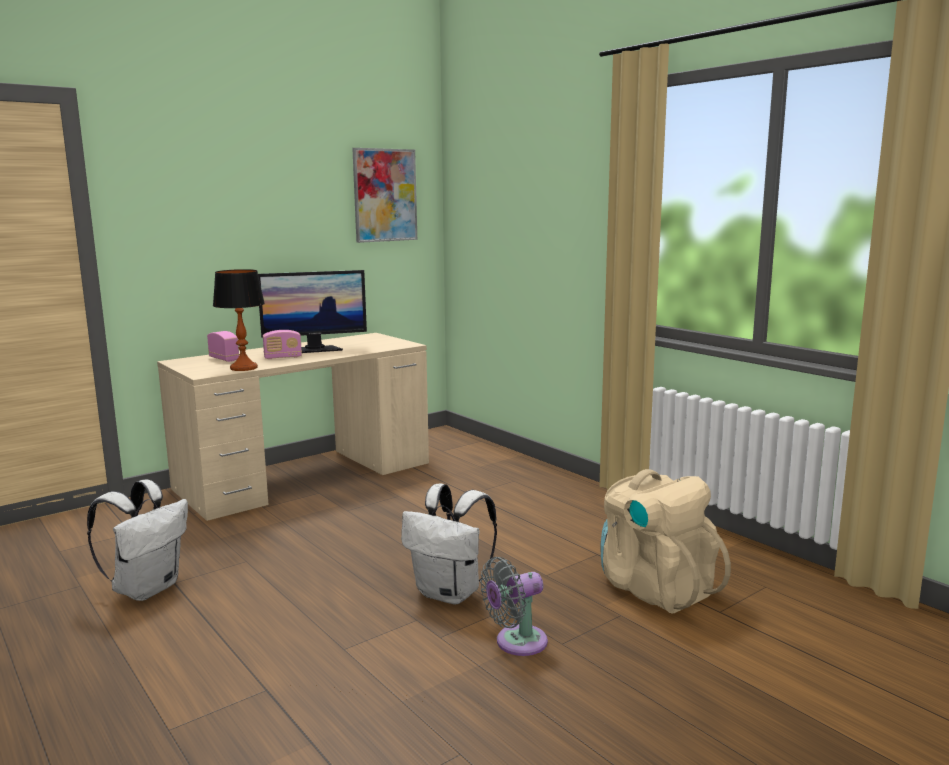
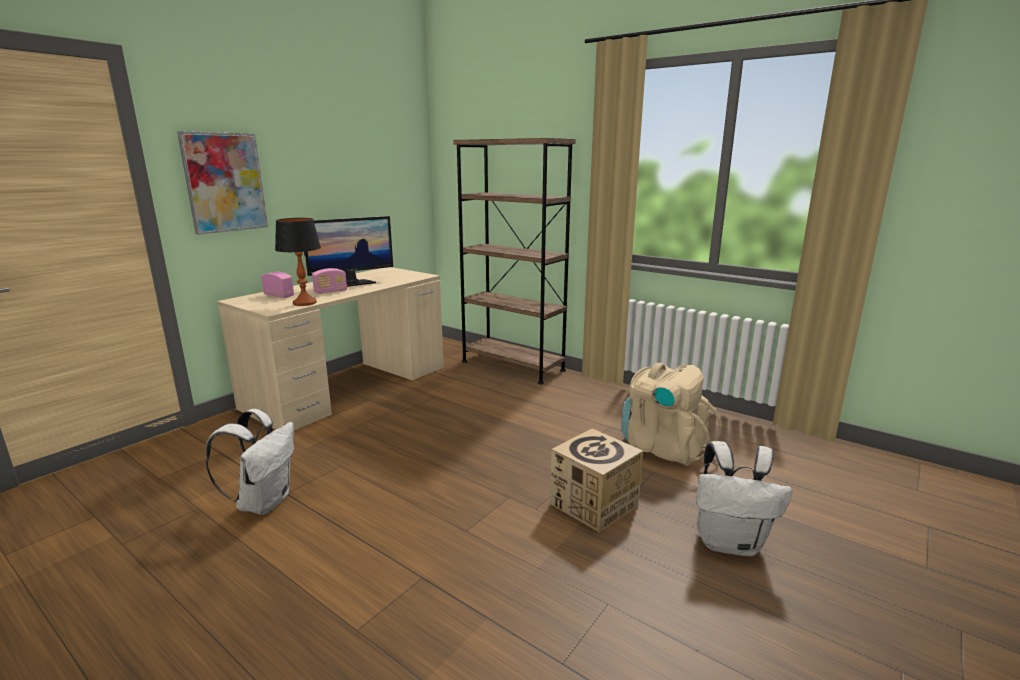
camera: 15 degrees left, 5 degrees up
(385, 195) = (390, 153): picture -> picture (224, 182)
(451, 593) = (522, 471): white backpack -> white backpack (730, 542)
(516, 643) = (594, 504): grey fan -> cardboard box
(517, 468) = (512, 366): none -> brown bookcase

